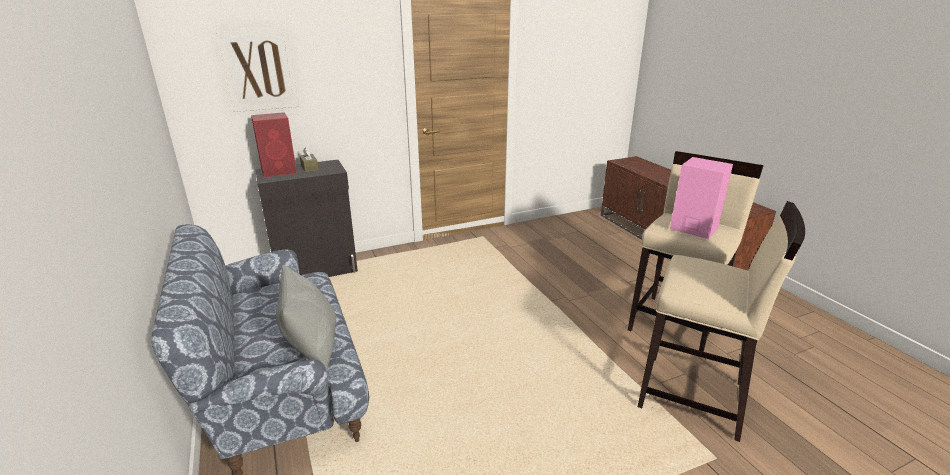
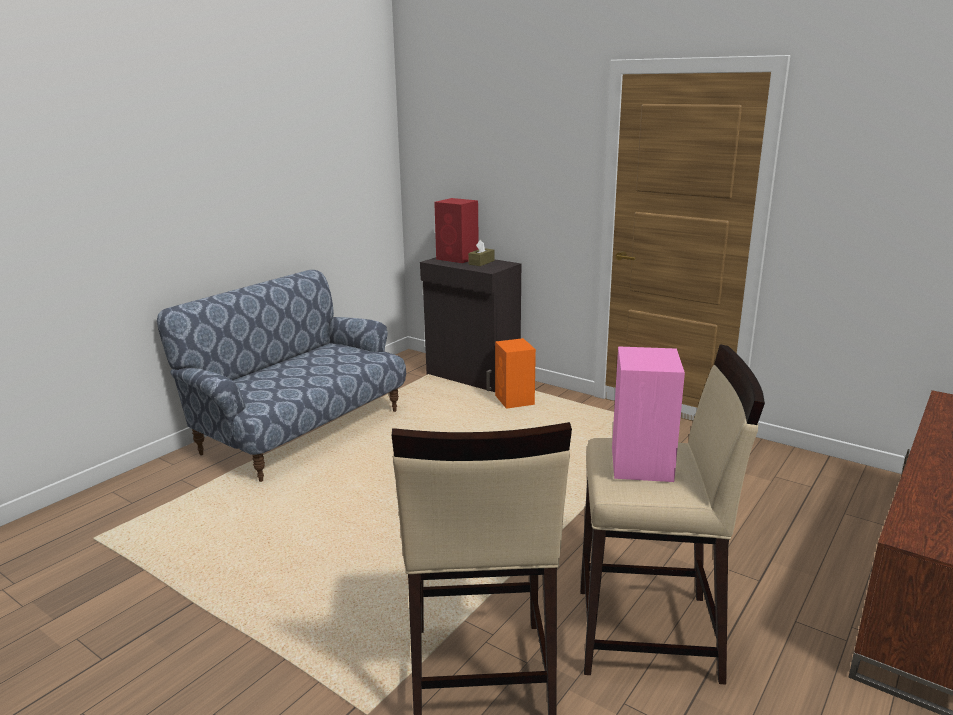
camera: 60 degrees right, 5 degrees down
(259, 69) = (467, 154): picture -> none
(312, 345) = (282, 388): grey pillow -> none
(382, 269) = (515, 401): none -> orange speaker

